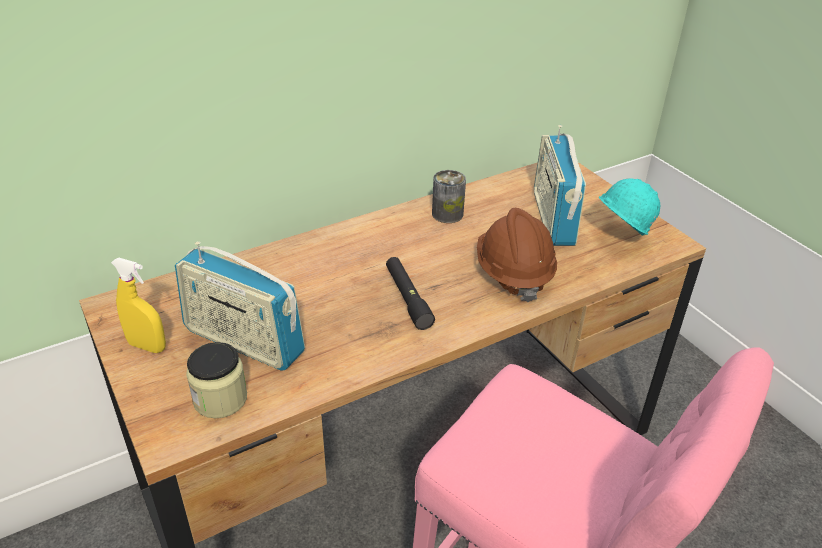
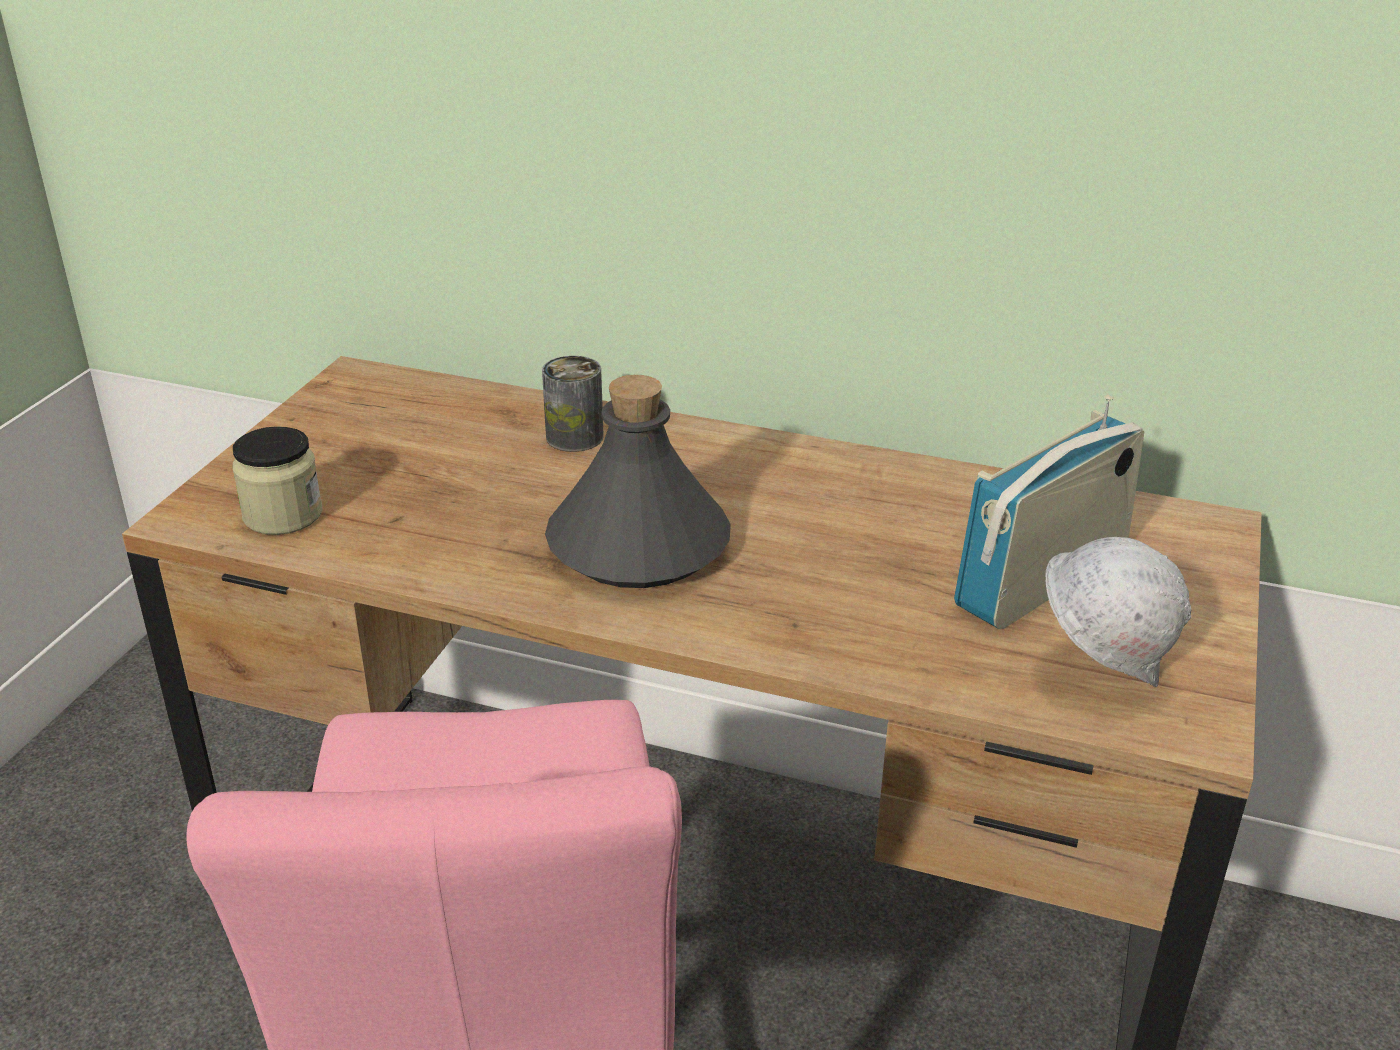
camera: 50 degrees right, 5 degrees down
(147, 346) = (315, 429): yellow spray bottle -> none
(243, 342) = (397, 479): radio -> none
(407, 298) = (640, 546): black flashlight -> grey bottle
(447, 214) = (885, 487): can -> can (574, 437)
(513, 273) = (832, 605): brown hard hat -> none
(618, 239) = (1101, 667): turquoise hard hat -> white hard hat

